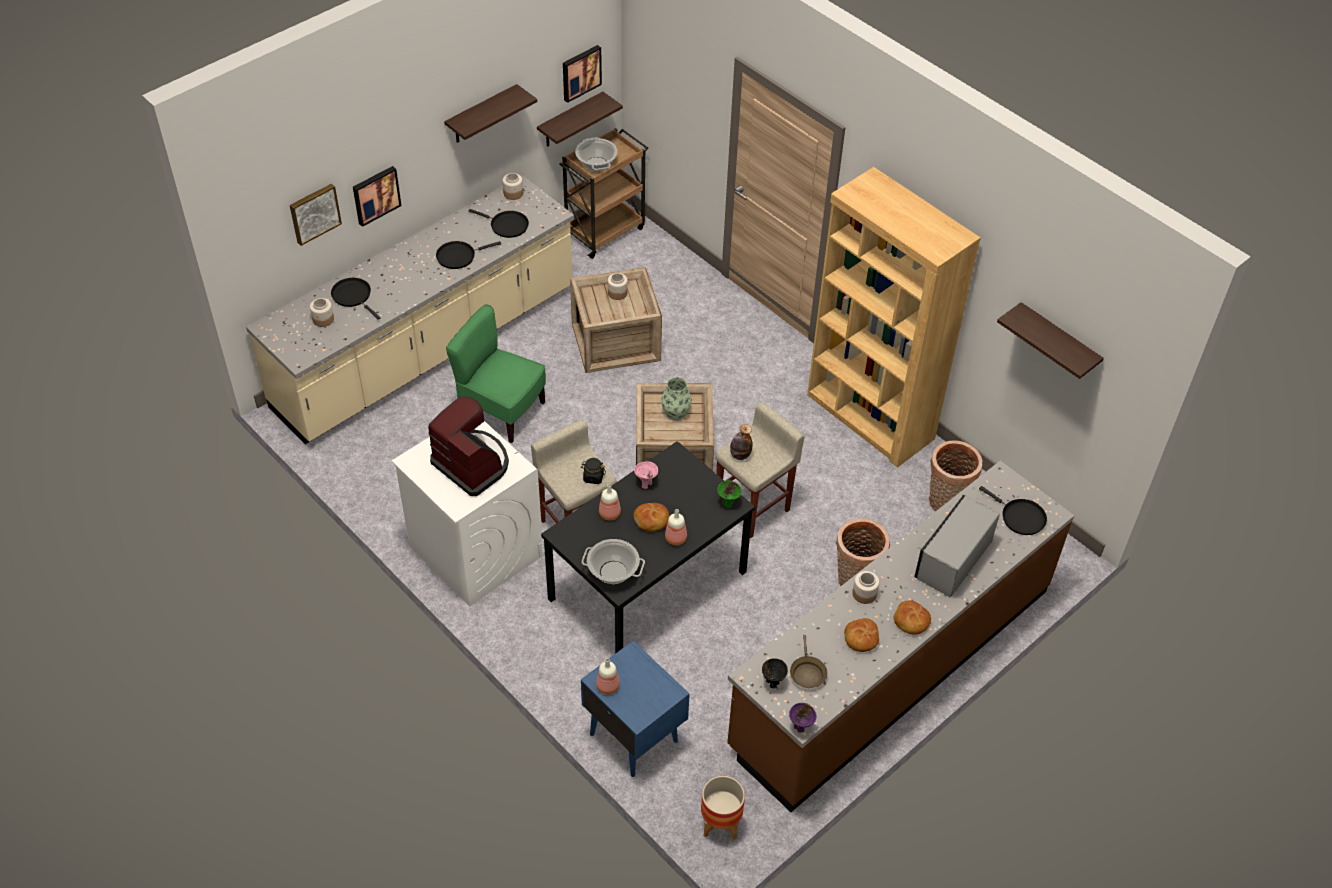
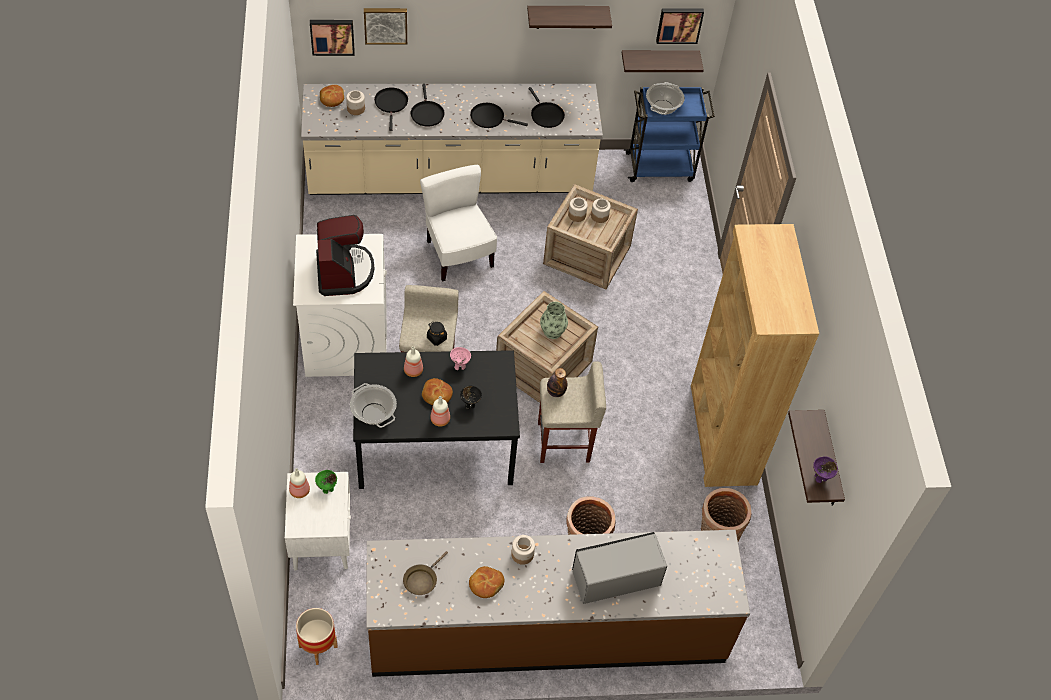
camera: 35 degrees right, 5 degrees up
(375, 195) = (447, 36): picture -> picture (332, 36)
(502, 411) = (458, 254): green chair -> white chair
(513, 193) = (574, 93): jar -> jar (576, 215)
(605, 231) = (661, 167): brown cart -> blue cart
(633, 736) = (322, 542): blue nightstand -> white nightstand
(728, 503) = (503, 420): green bowl -> green bowl (327, 489)
(772, 682) = (391, 568): black bowl -> black bowl (470, 404)
(800, 727) = (377, 614): purple bowl -> purple bowl (820, 478)
(911, 621) = (535, 599): bread -> bread (332, 99)
(1020, 517) = (703, 584): black frying pan -> black frying pan (427, 113)

